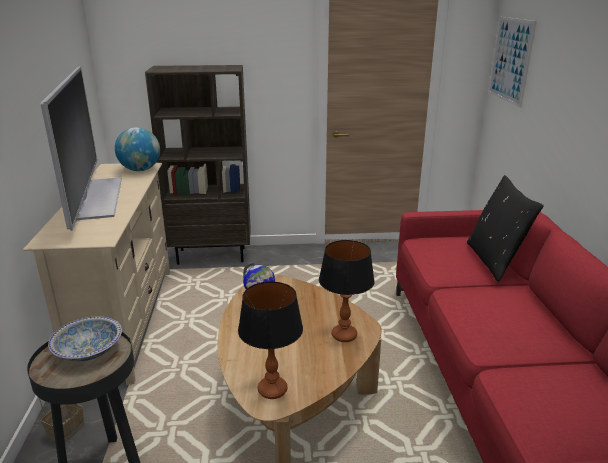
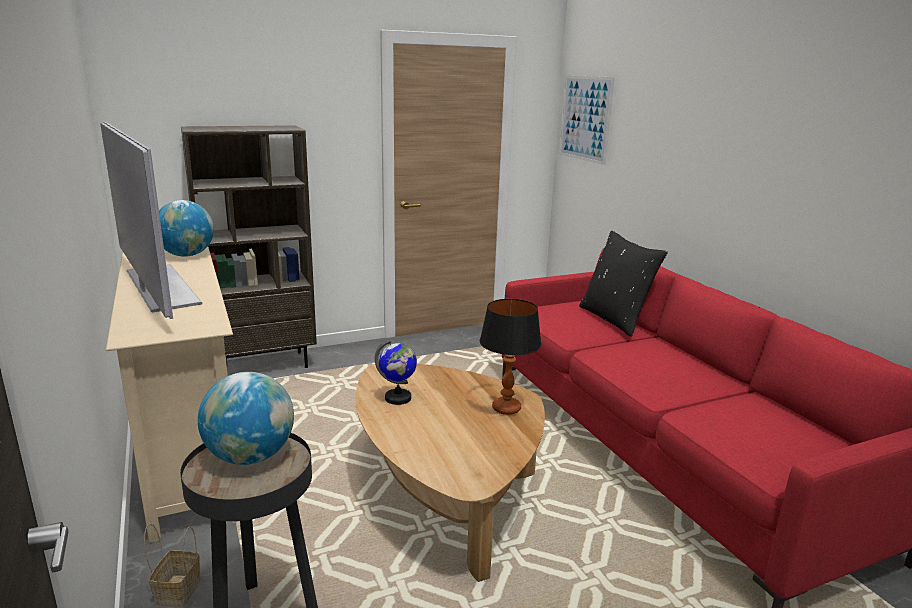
camera: 20 degrees left, 5 degrees down
(89, 351) = (250, 456): bowl -> globe
(272, 390) = (465, 471): table lamp -> none

